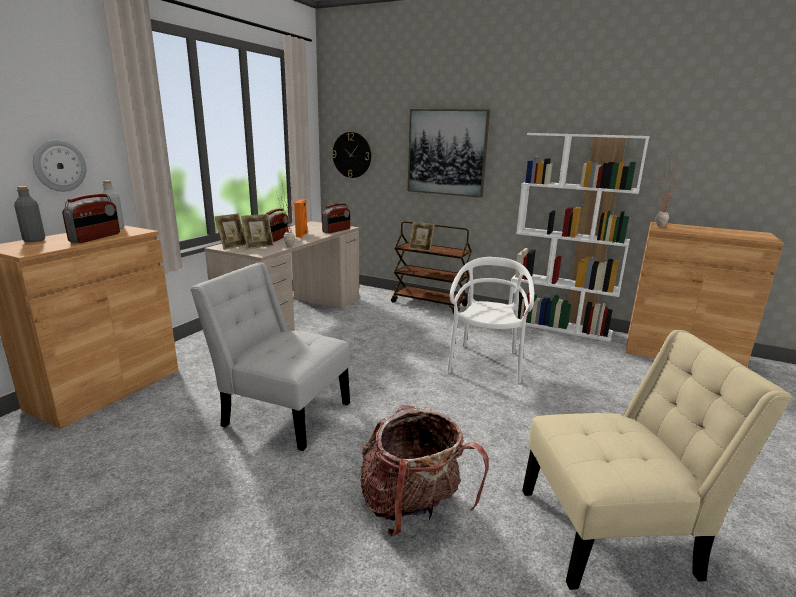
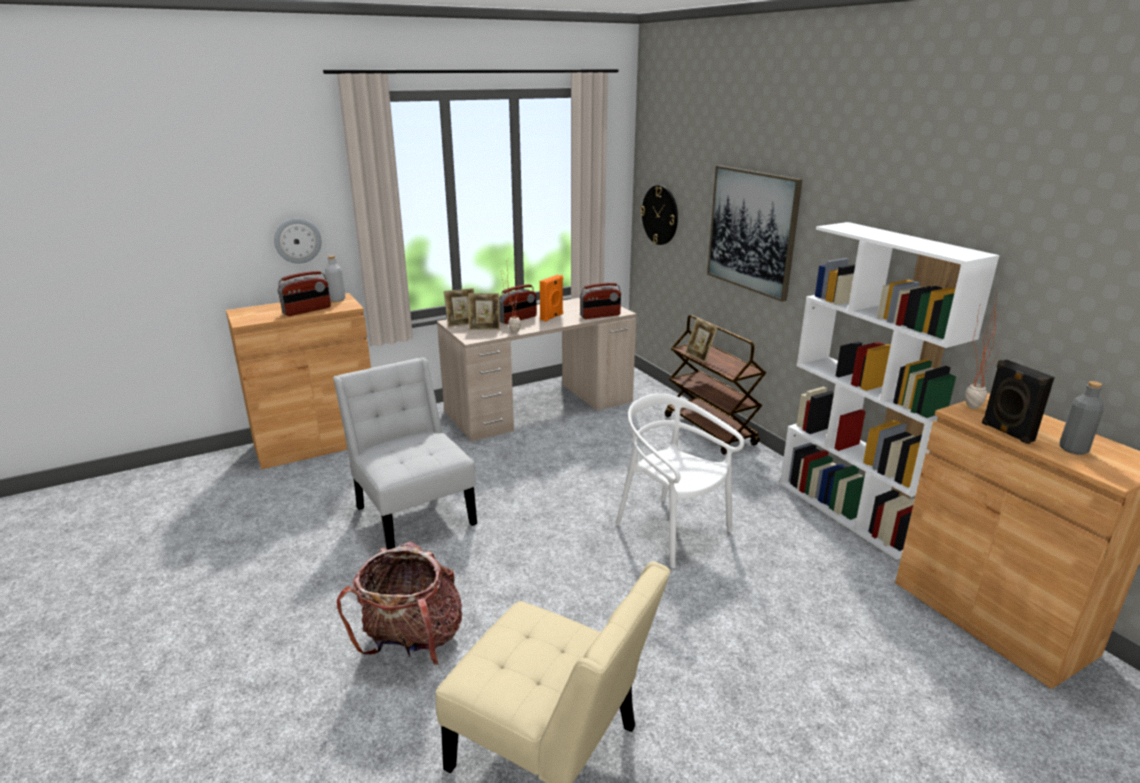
camera: 35 degrees right, 5 degrees up
(34, 240) = (267, 307): grey bottle -> grey bottle (1073, 449)
(486, 363) = (672, 530): white chair -> white chair turned 90 degrees counterclockwise
(696, 232) = (1006, 432): none -> black speaker

